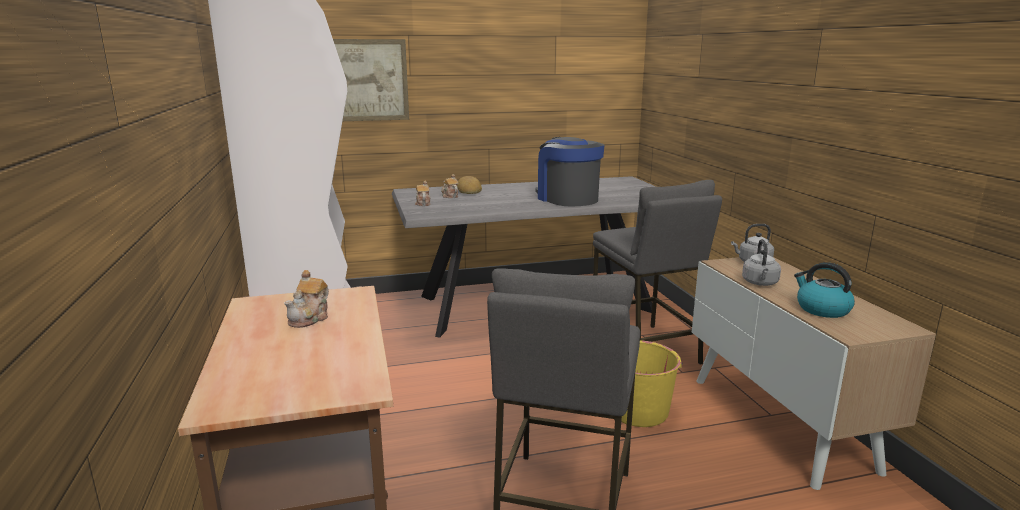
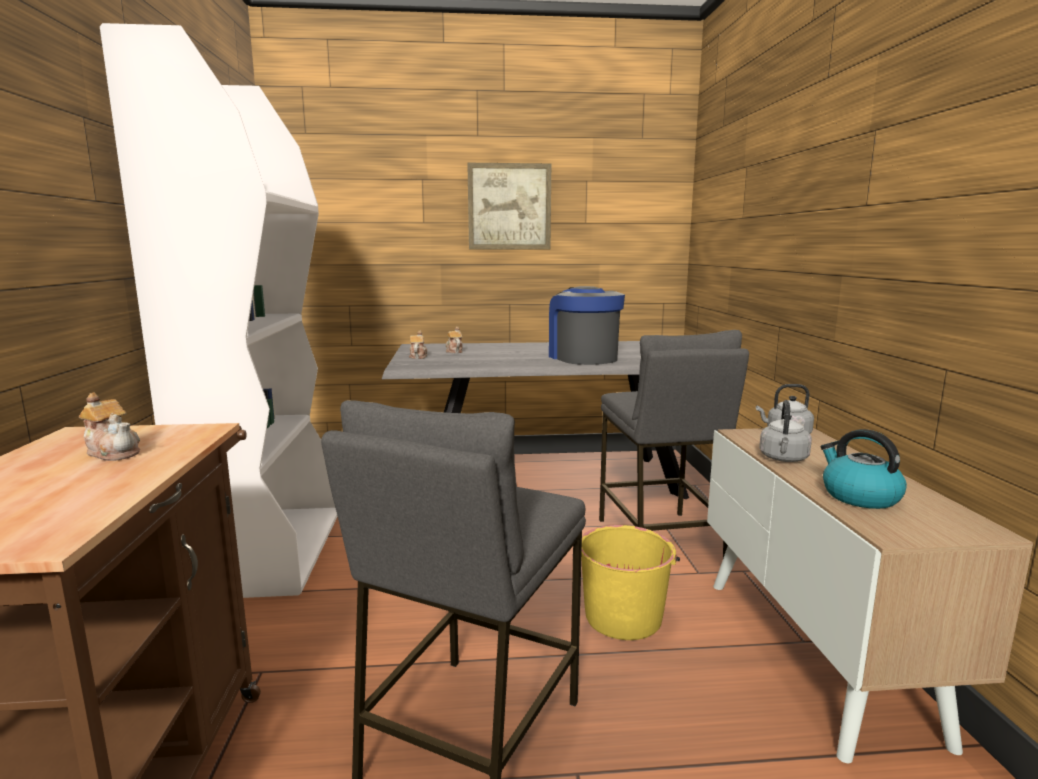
camera: 10 degrees right, 5 degrees down
(310, 318) = (114, 452): teapot -> teapot turned 90 degrees counterclockwise
(367, 80) = (377, 227): picture -> picture (509, 207)
(469, 190) = (480, 347): bread -> none

